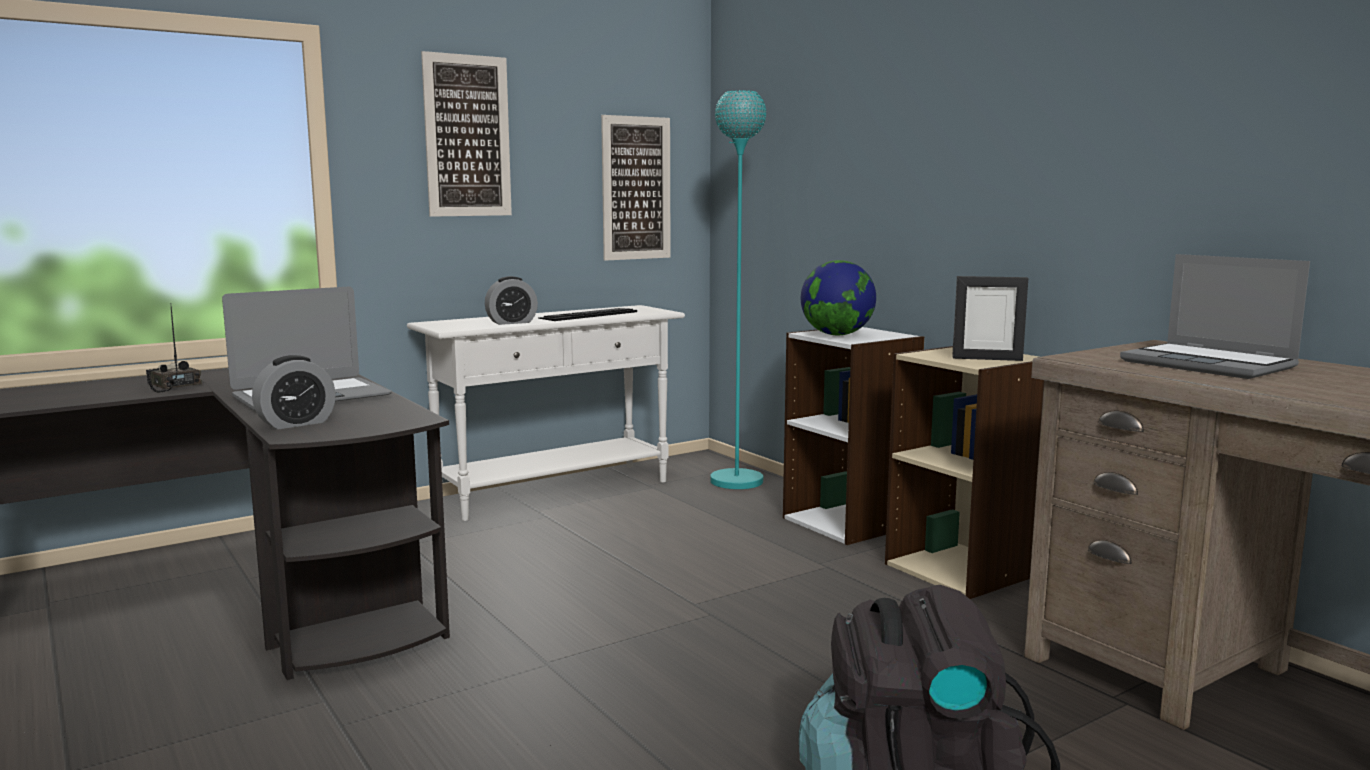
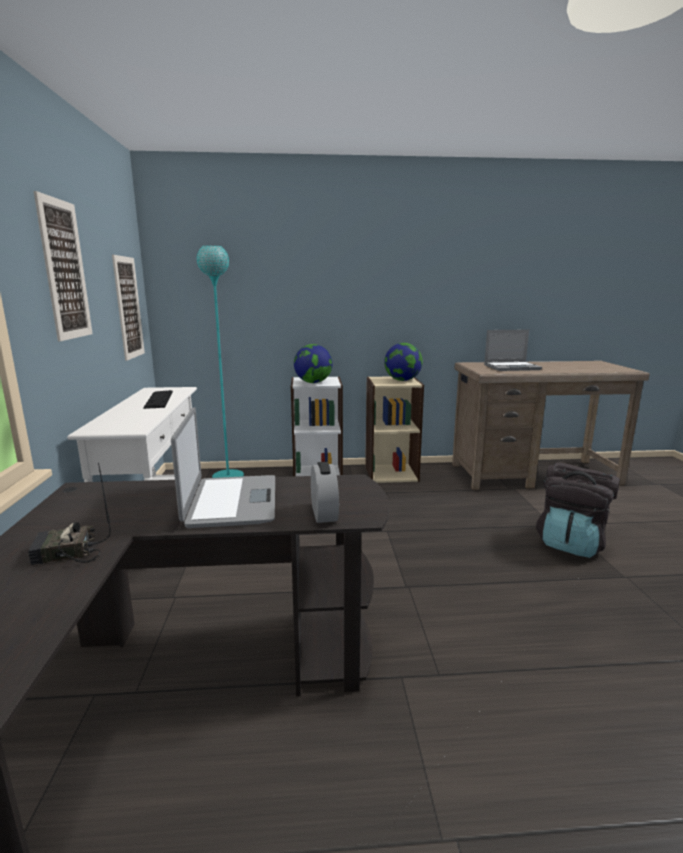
camera: 60 degrees left, 5 degrees up
(511, 322) = (146, 415): alarm clock -> none
(987, 358) = (402, 380): picture frame -> globe

